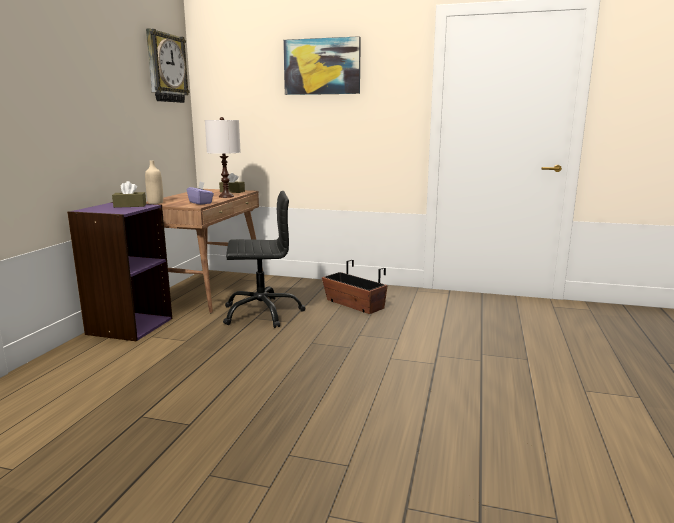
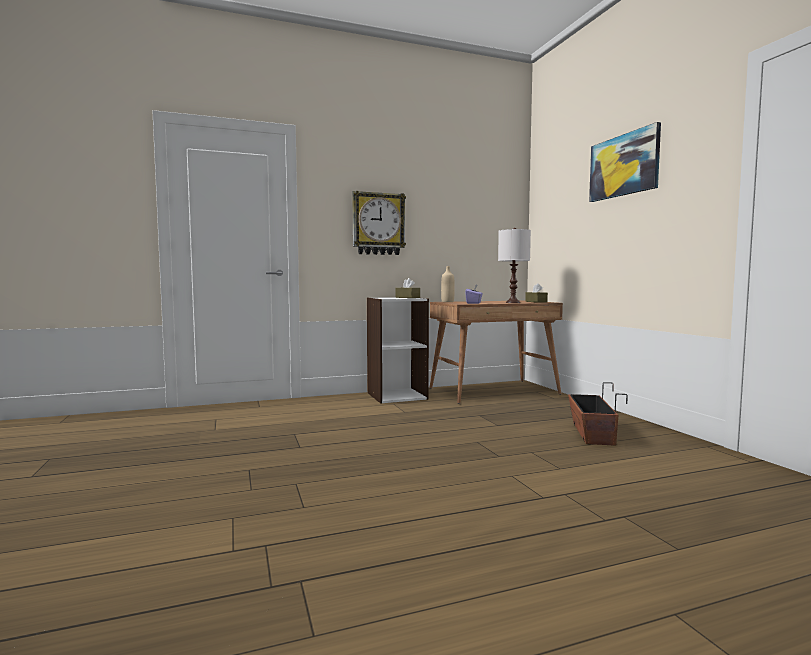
camera: 55 degrees right, 10 degrees down
(129, 326) = (396, 395): purple bookcase -> white bookcase
(166, 68) = (496, 192): wall clock -> wall clock (378, 224)
(262, 313) = (493, 414): black office chair -> none

